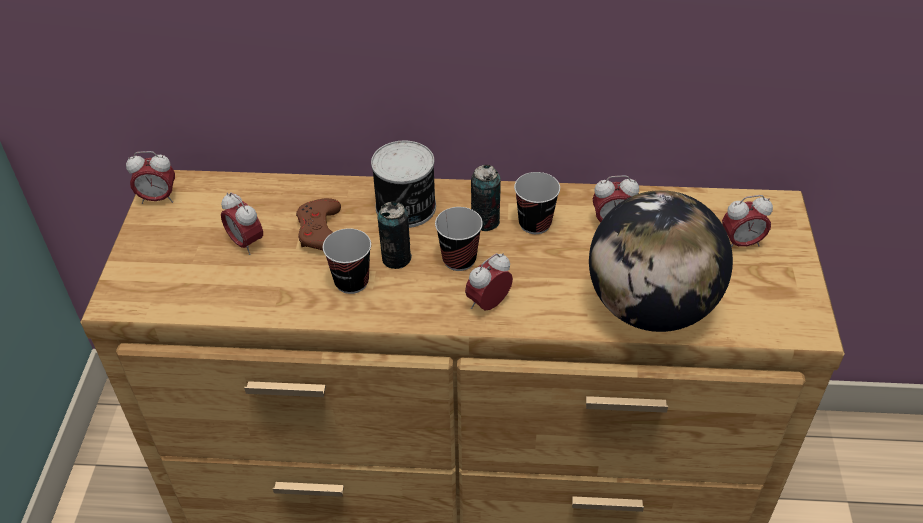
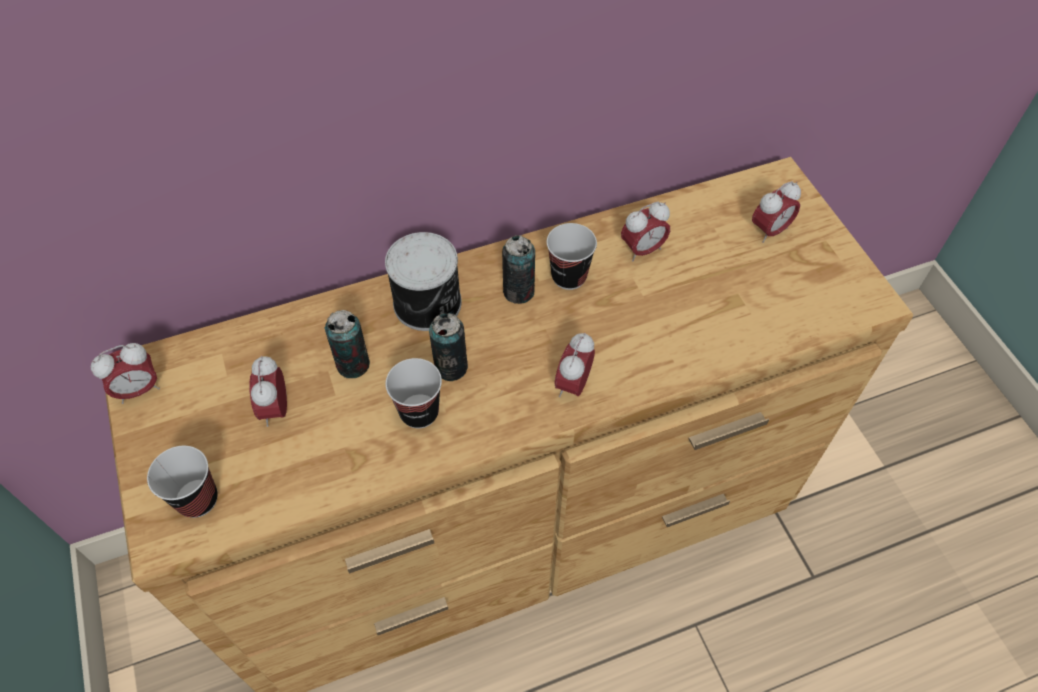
camera: 25 degrees left, 10 degrees up
(246, 243) = (276, 409): alarm clock -> alarm clock turned 60 degrees clockwise
(321, 232) = (353, 365): brown game controller -> can
(459, 259) = (516, 345): cup -> cup (197, 499)
(650, 308) = (726, 330): globe -> none

